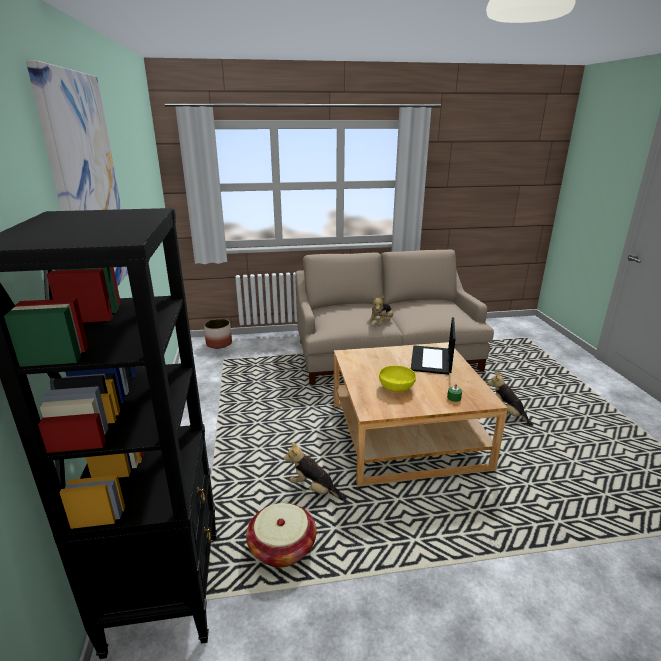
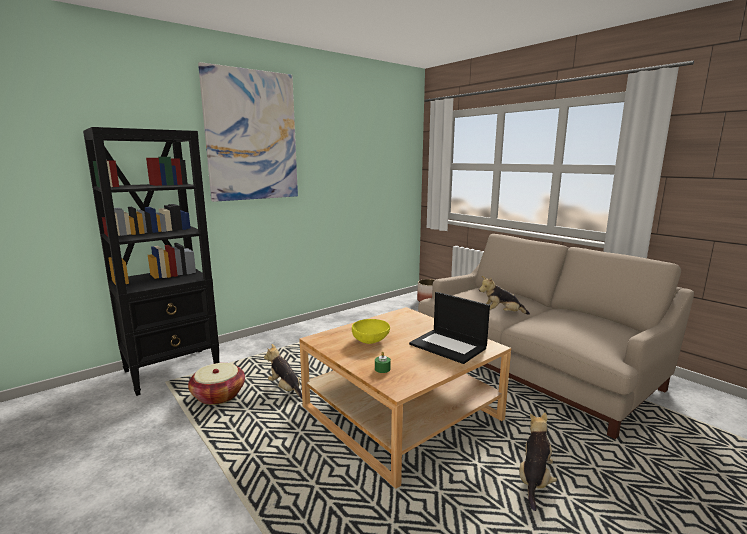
camera: 60 degrees right, 10 degrees down
(314, 489) = (286, 389): plush toy -> plush toy turned 45 degrees counterclockwise
(431, 360) = (449, 346): laptop -> laptop turned 120 degrees counterclockwise

